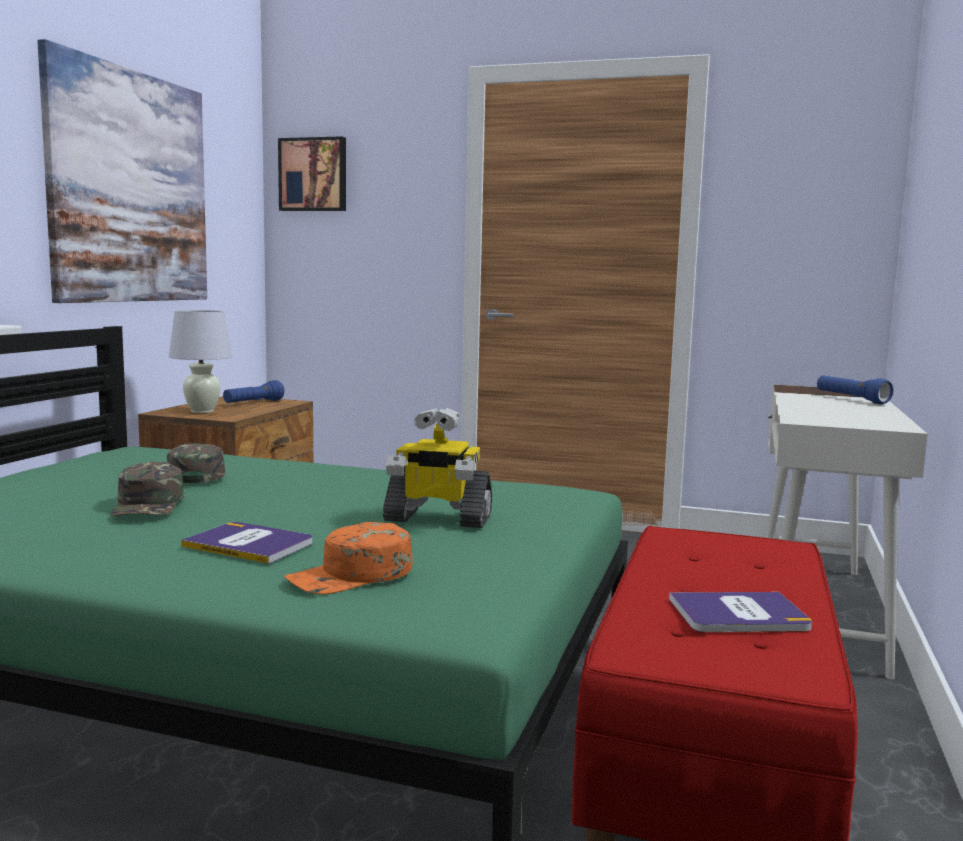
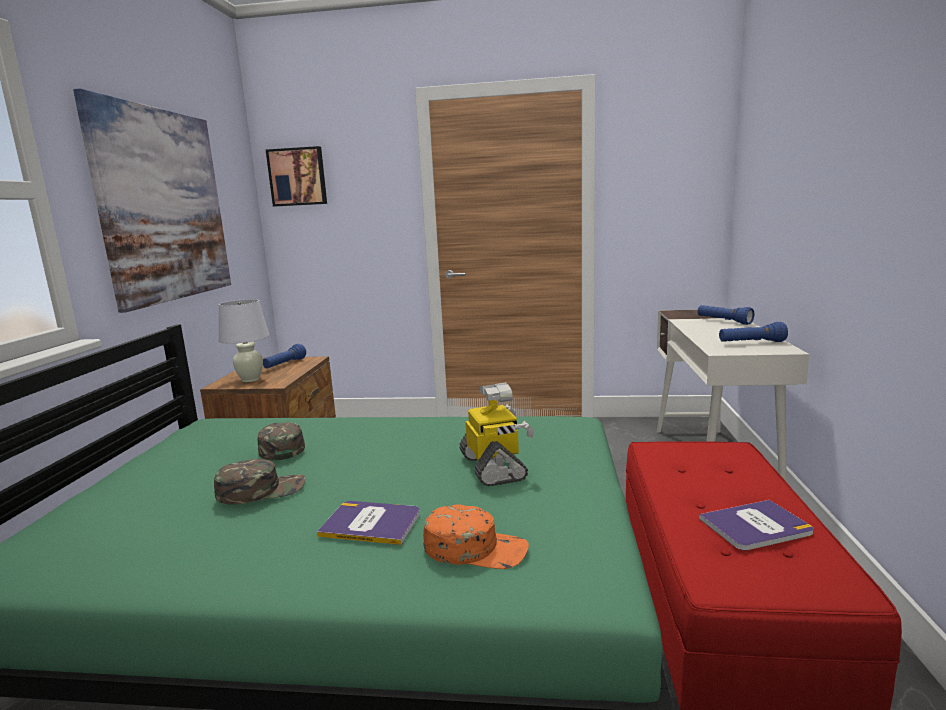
camera: 10 degrees left, 5 degrees up
(149, 504) = (261, 490): green cap -> green cap turned 90 degrees counterclockwise
(351, 576) = (475, 548): orange cap -> orange cap turned 120 degrees counterclockwise
(437, 519) = (494, 467): toy robot -> toy robot turned 105 degrees counterclockwise
(858, 418) = (751, 343): none -> blue flashlight

